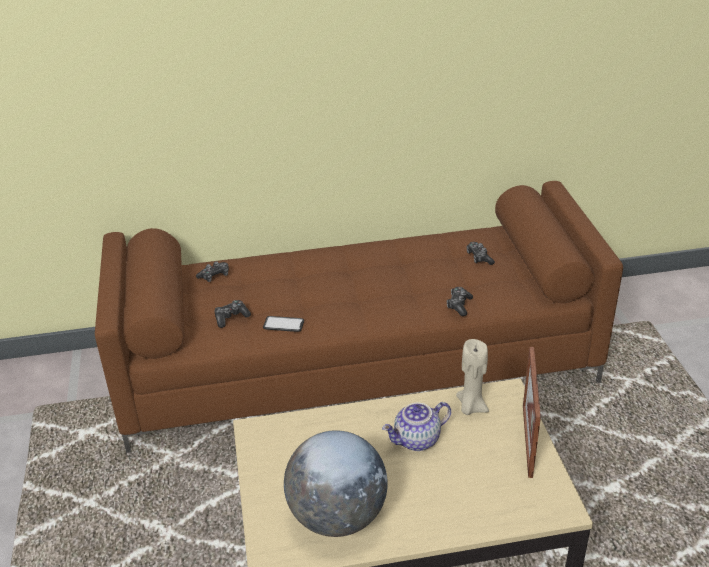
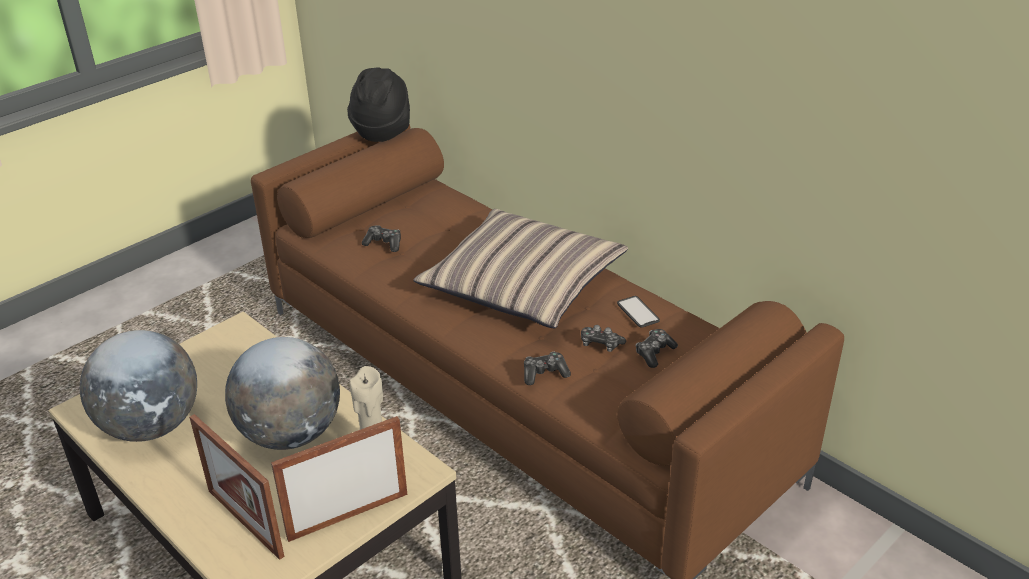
camera: 55 degrees right, 0 degrees up
(125, 245) = (382, 130): none -> black hat
(214, 276) = (438, 206): game controller -> game controller (600, 344)
(283, 324) = (401, 276): phone -> phone (638, 312)
(354, 277) = (523, 284): none -> pillow
(417, 441) = (290, 434): teapot -> globe
(496, 494) = (245, 522): none -> picture frame

